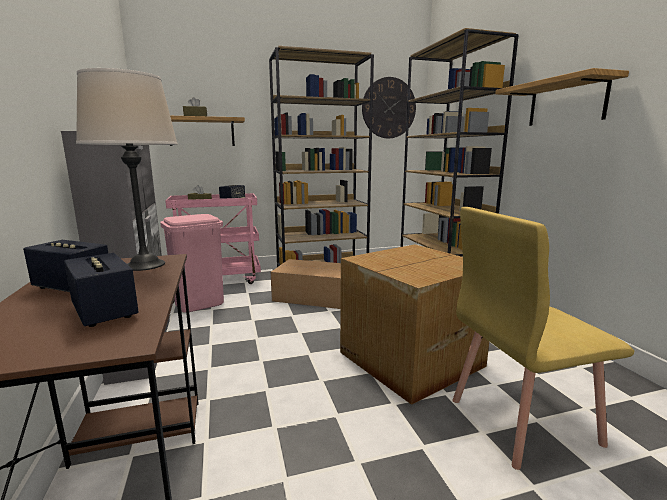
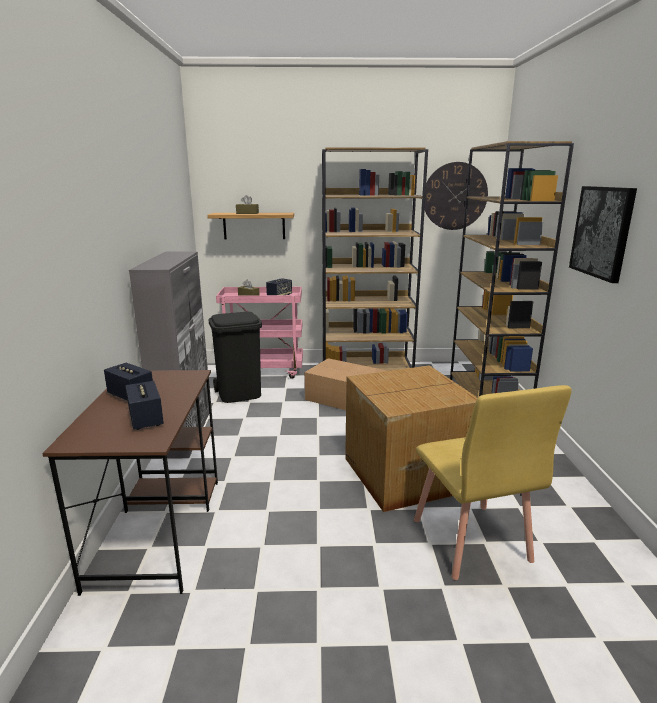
camera: 15 degrees right, 5 degrees up
(144, 265) = (178, 380): beige table lamp -> none
(199, 303) = (240, 394): pink trash can -> black trash can
(521, 420) = (470, 540): yellow chair -> yellow chair turned 105 degrees counterclockwise
(566, 102) = (602, 232): shelf -> picture

